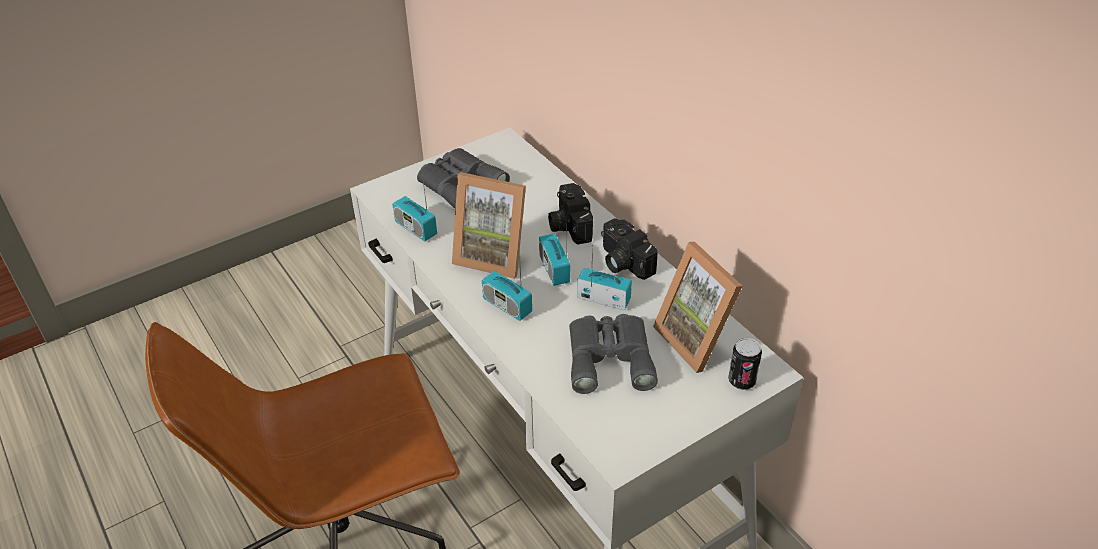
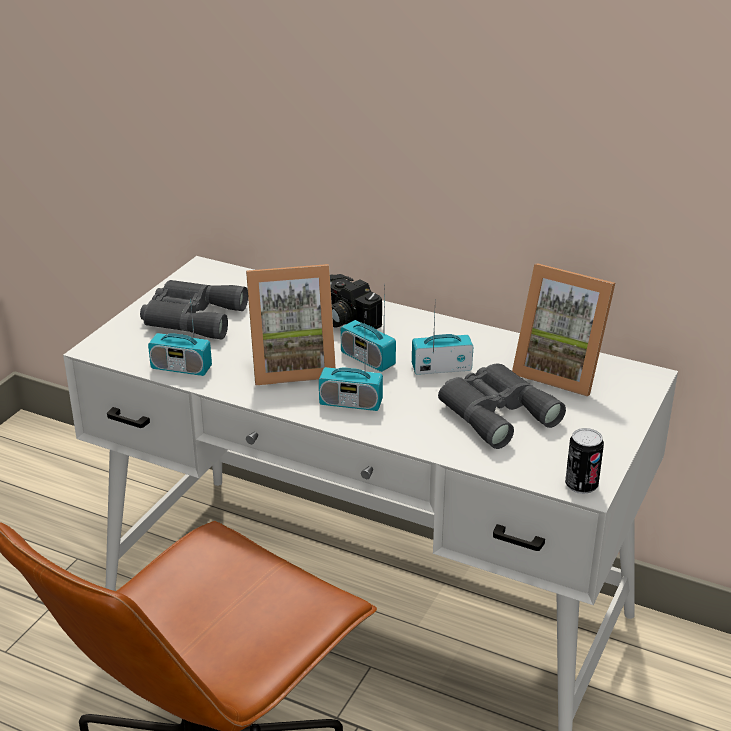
camera: 30 degrees left, 10 degrees down
(622, 262) = (429, 334): camera -> none
(741, 381) = (630, 390): can -> can (581, 485)

